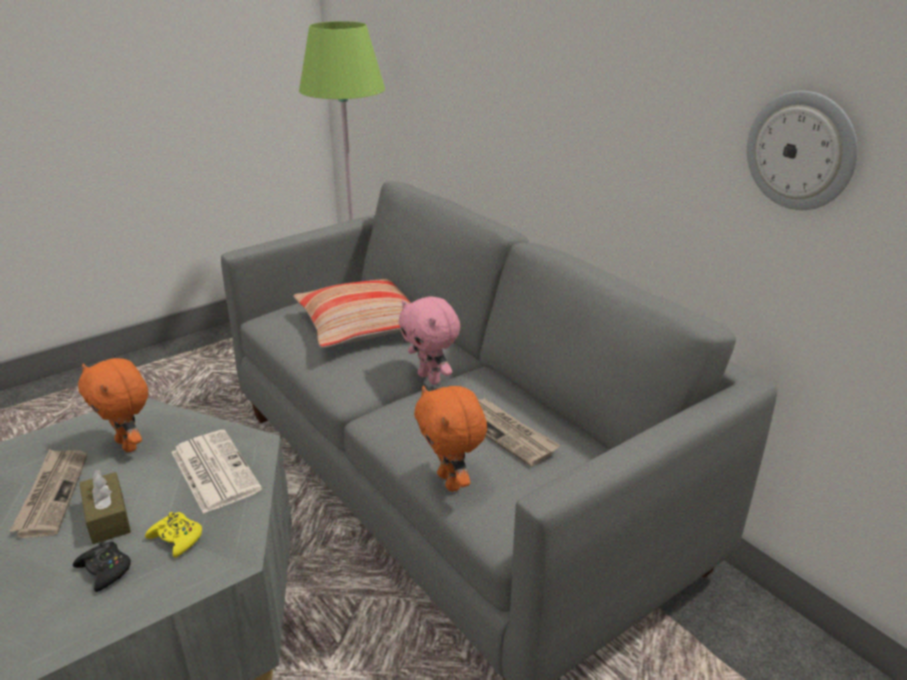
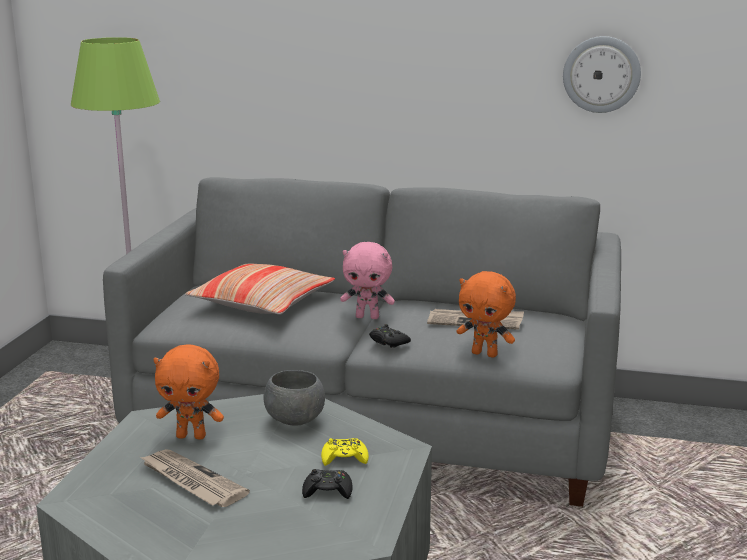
camera: 40 degrees left, 10 degrees down
(108, 518) = (269, 471): brown tissue box -> none
(213, 470) = (294, 421): newspaper -> grey bowl
(390, 419) = (388, 341): none -> black game controller

